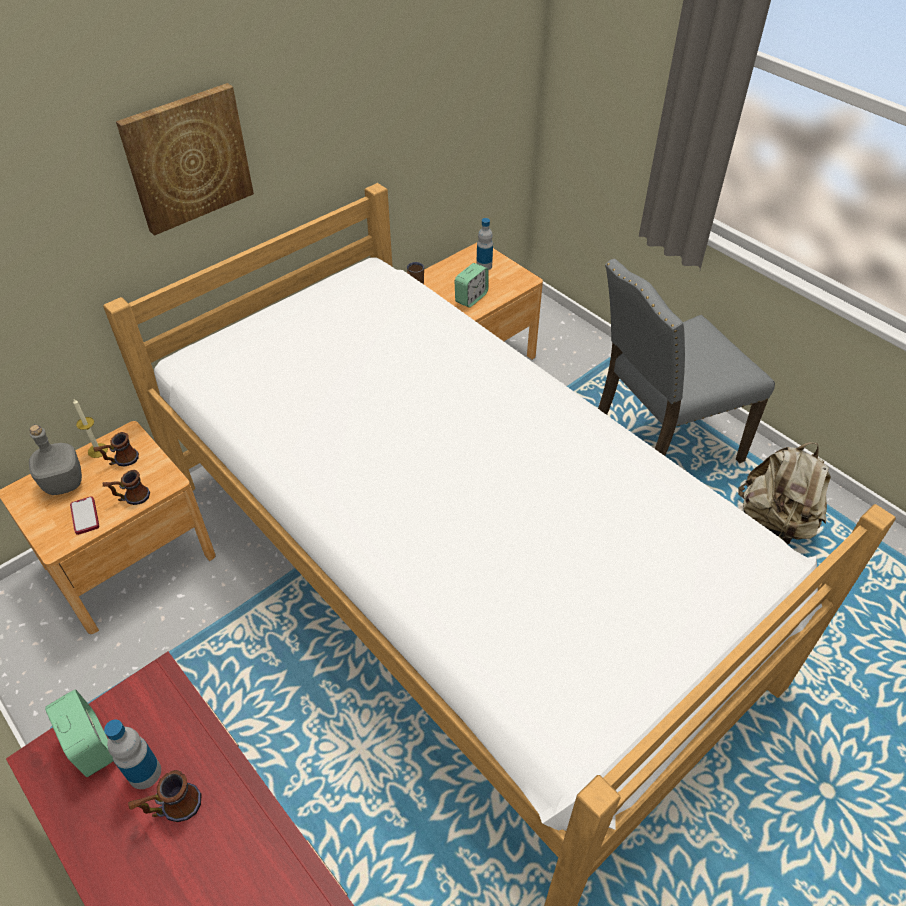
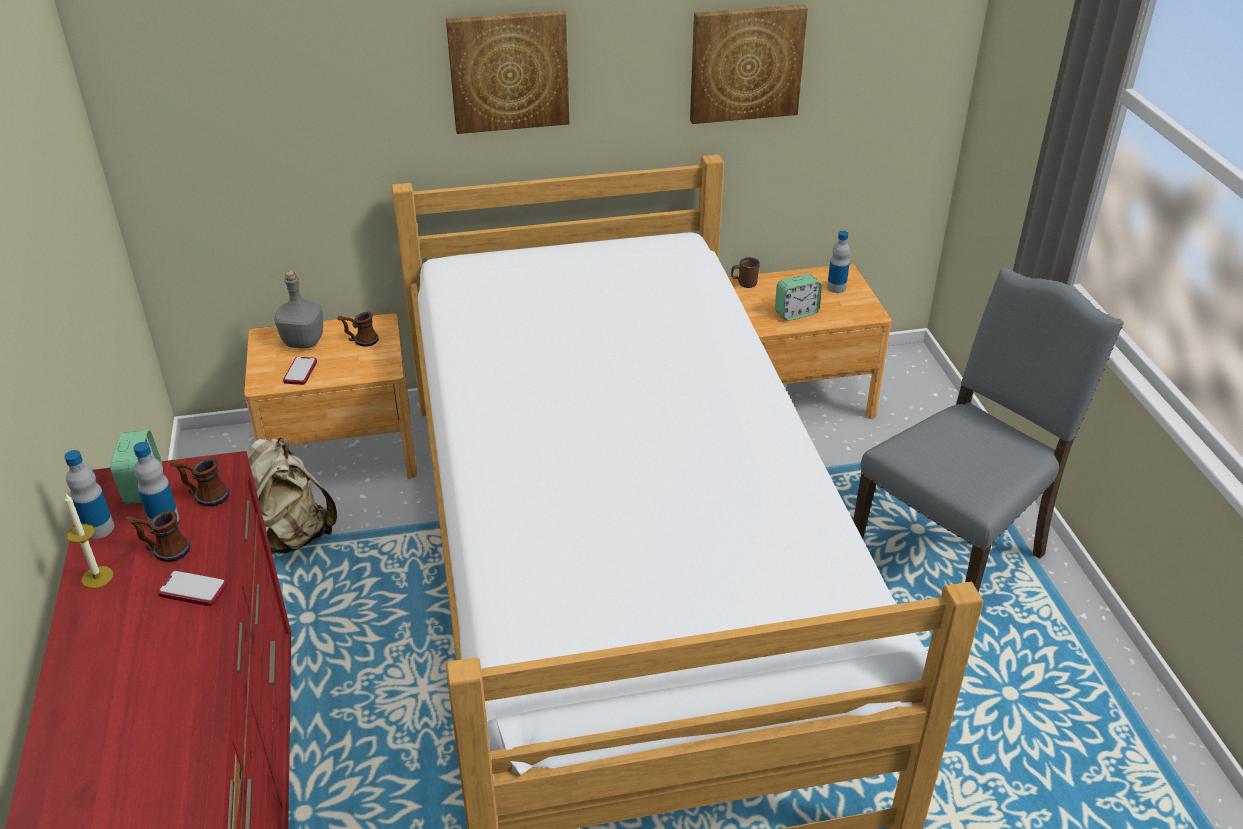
camera: 30 degrees right, 10 degrees down
(79, 820) = (99, 528): none -> bottle
(98, 450) = (348, 326): candle -> candle (97, 577)
(131, 498) = (346, 371): mug -> mug (204, 495)
(241, 836) = (193, 589): none -> phone
(385, 93) = (746, 63): none -> picture
(659, 447) = (953, 557): grey chair -> grey chair turned 135 degrees clockwise
(775, 522) = (1040, 687): beige backpack -> beige backpack (288, 537)

